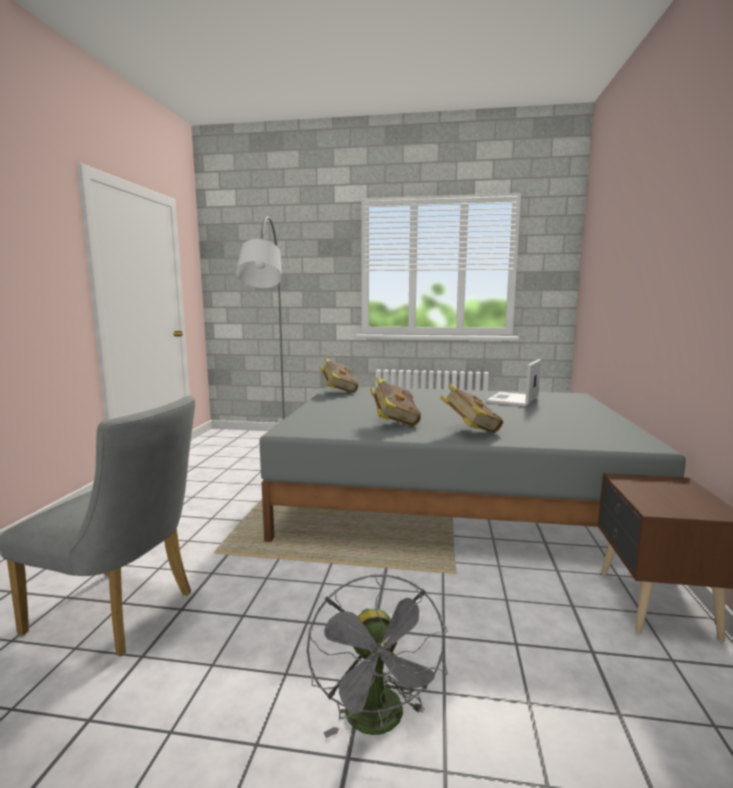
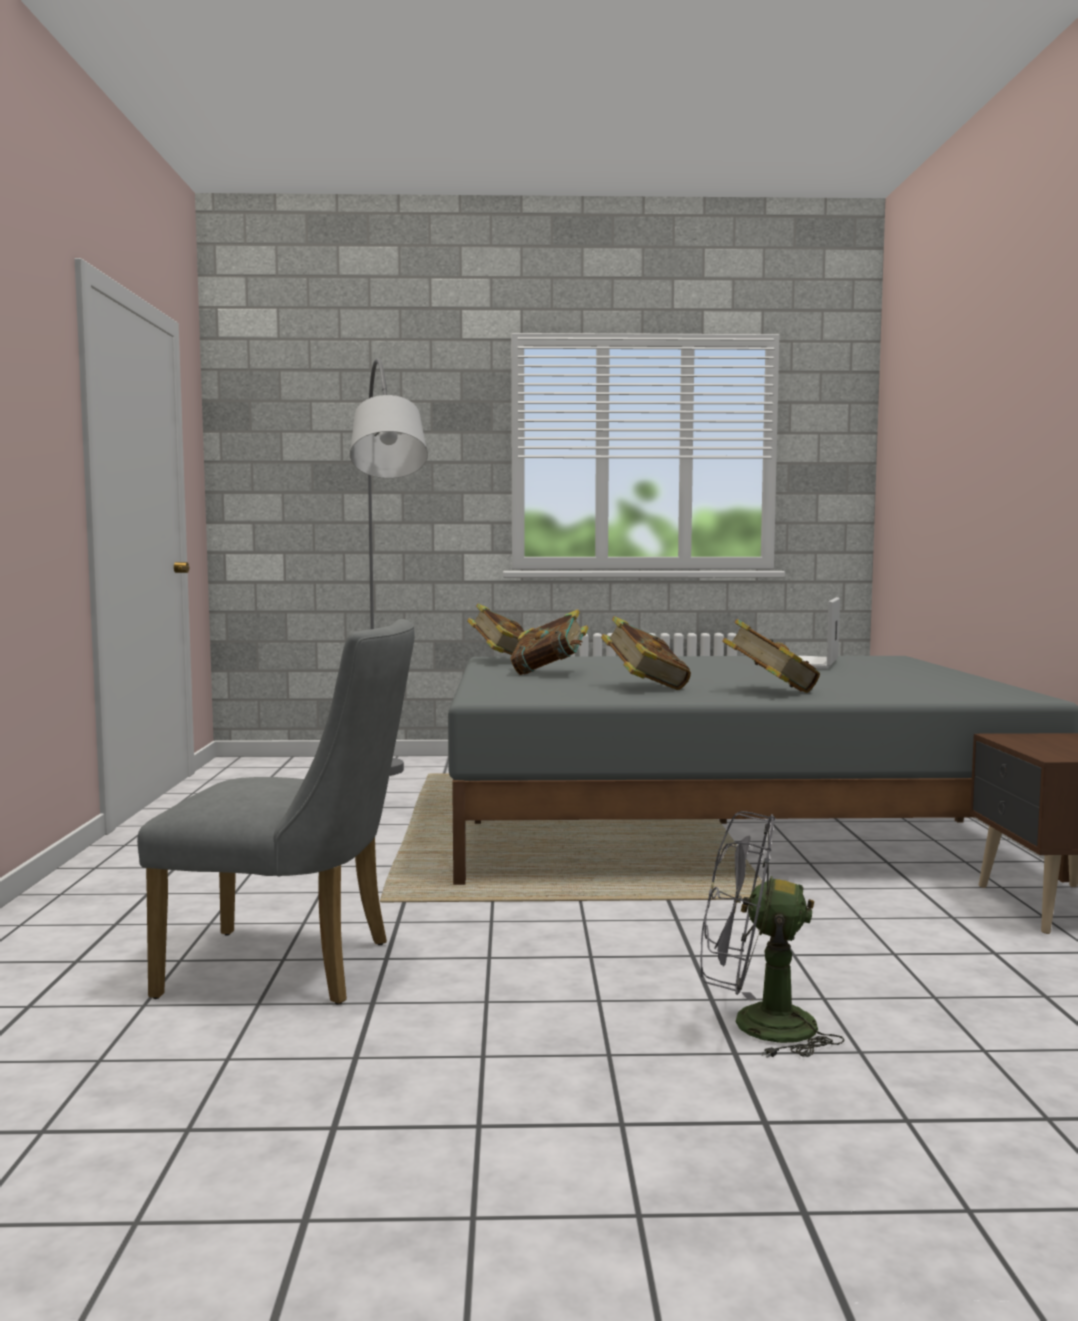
camera: 10 degrees left, 5 degrees down
(352, 404) = (549, 673): none -> book
(379, 722) = (755, 1026): grey fan -> grey fan turned 120 degrees clockwise

